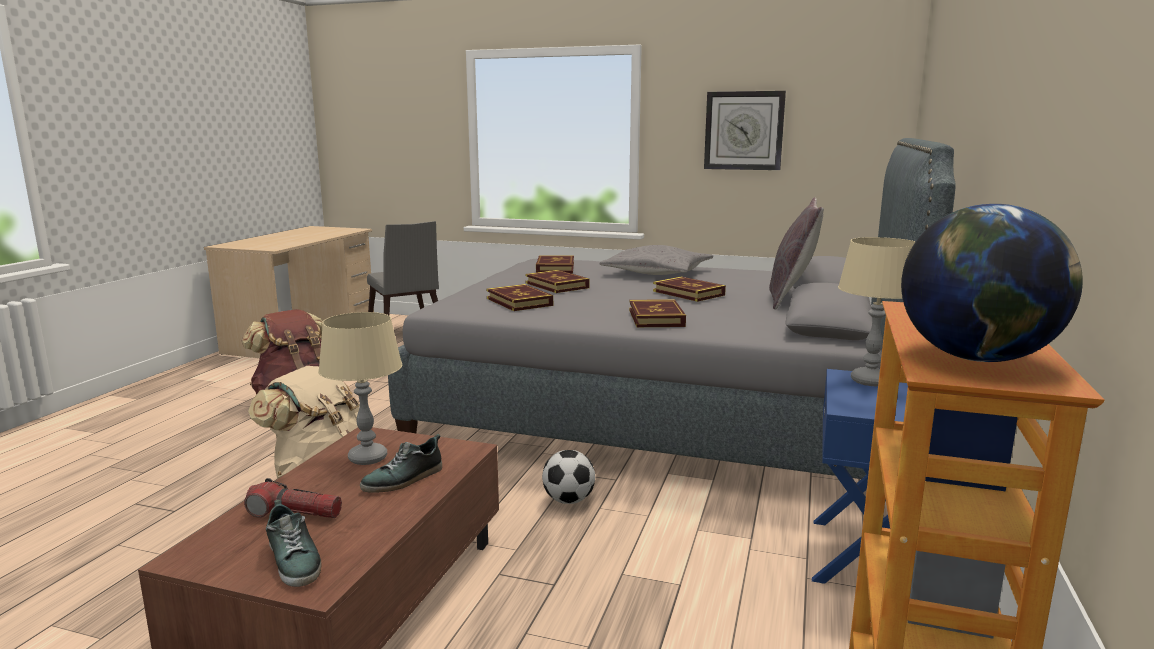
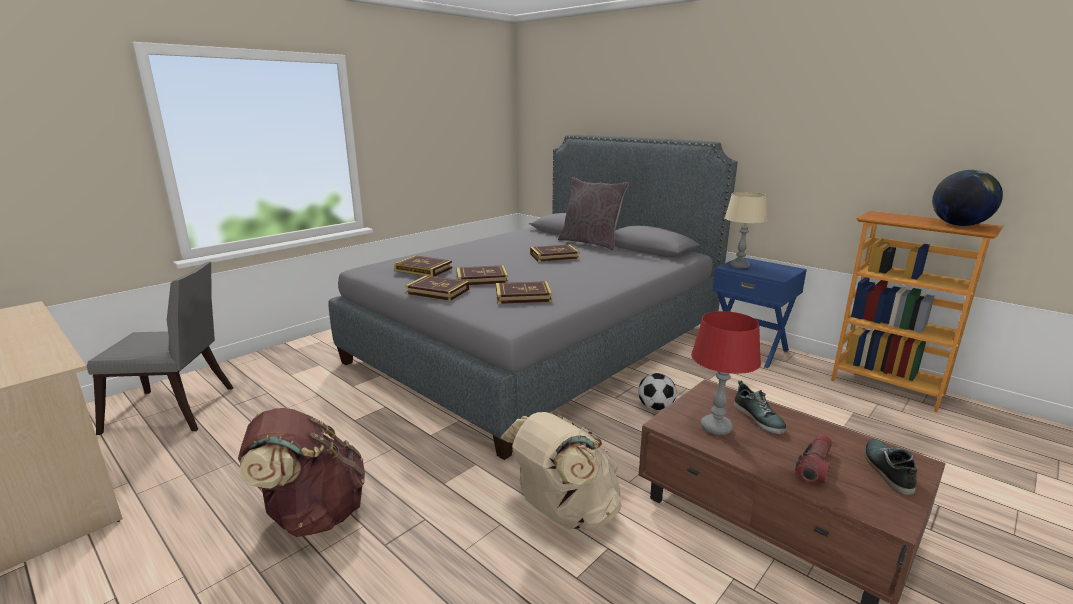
camera: 65 degrees left, 5 degrees up
(294, 560) = (886, 470): shoe -> shoe turned 75 degrees counterclockwise
(368, 458) = (716, 427): beige table lamp -> red table lamp
(656, 318) = (610, 273): book -> book (437, 291)
(657, 273) = (481, 251): grey pillow -> none
(744, 130) = (429, 132): wall clock -> none

